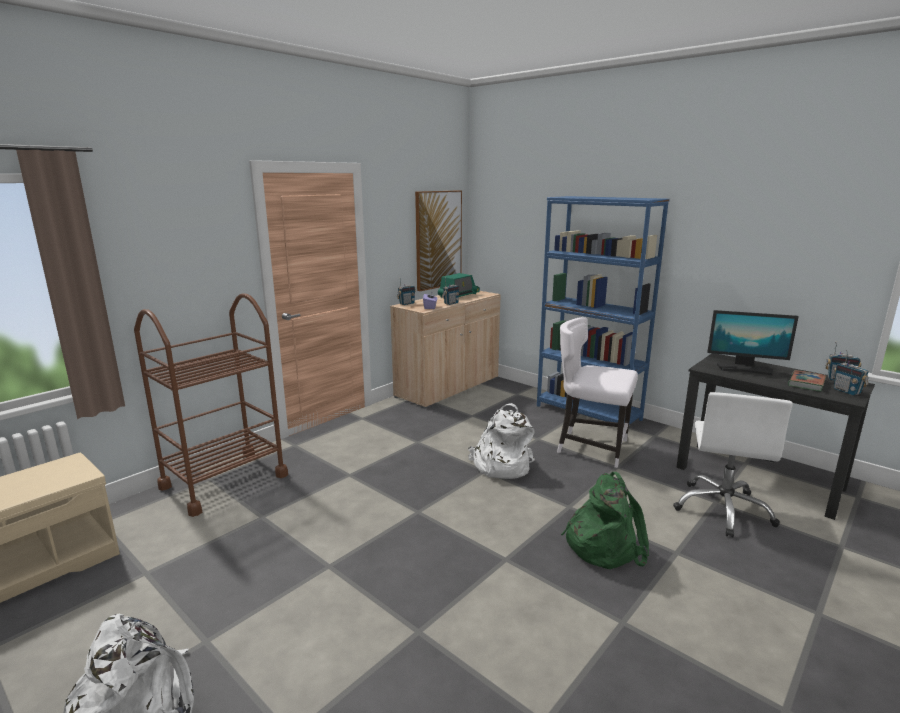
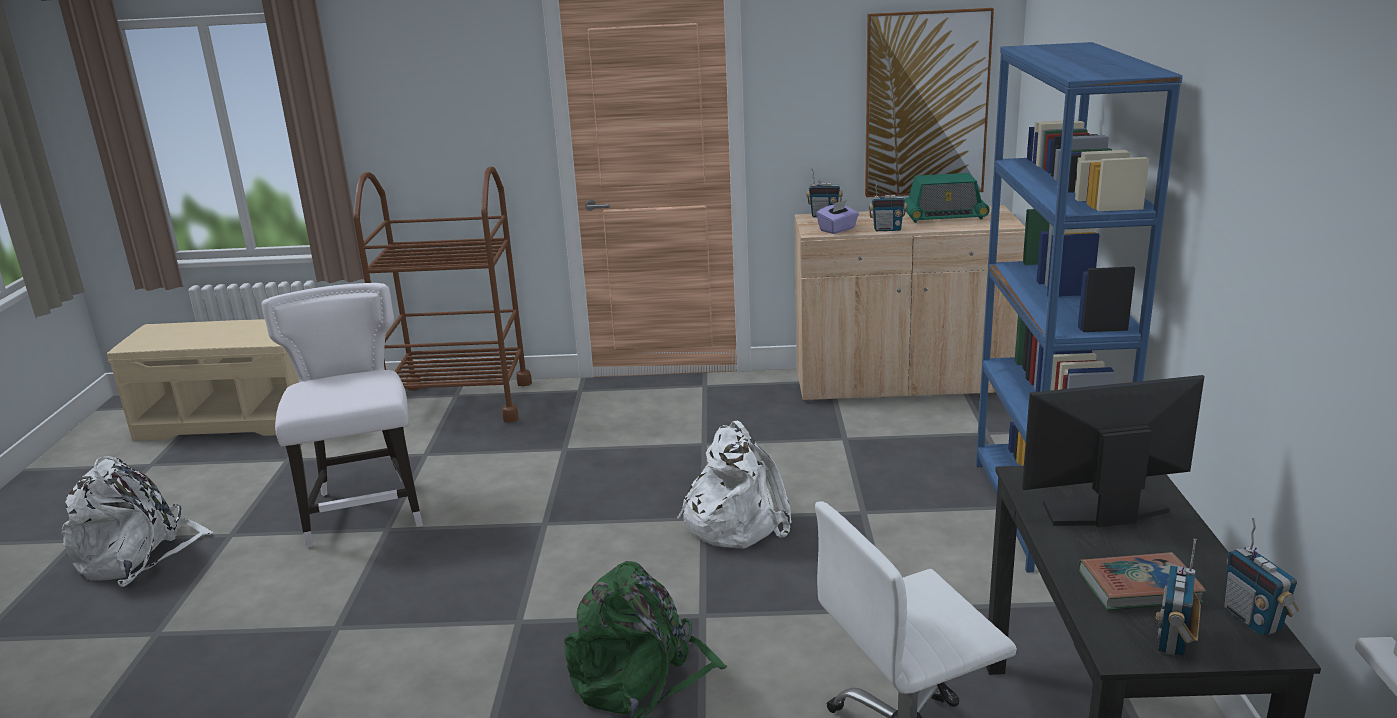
camera: 50 degrees right, 5 degrees up
(590, 447) = (914, 563): white chair -> white chair (365, 509)
(745, 369) = (1104, 512): monitor -> monitor turned 105 degrees clockwise

